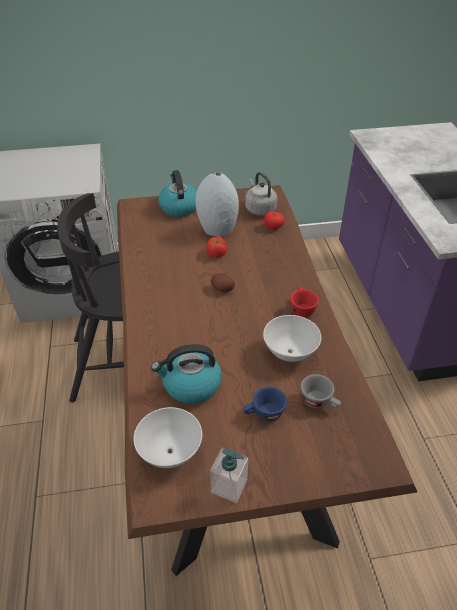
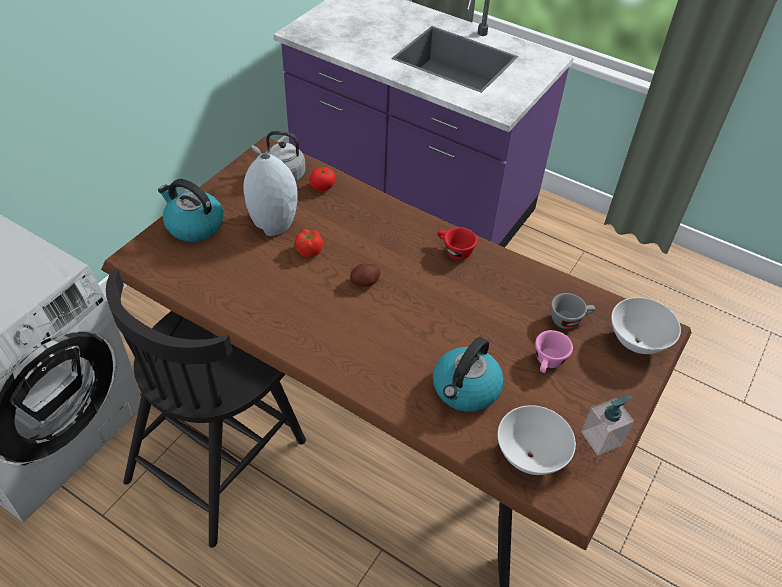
camera: 50 degrees left, 5 degrees up
(264, 414) = (548, 363): blue cup -> pink cup
(290, 352) = (497, 296): white bowl -> white bowl (637, 341)

